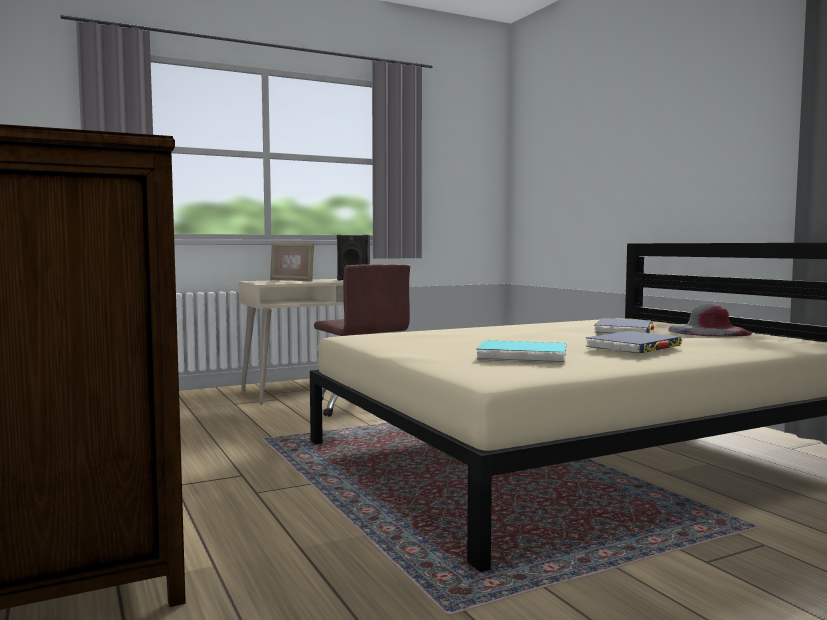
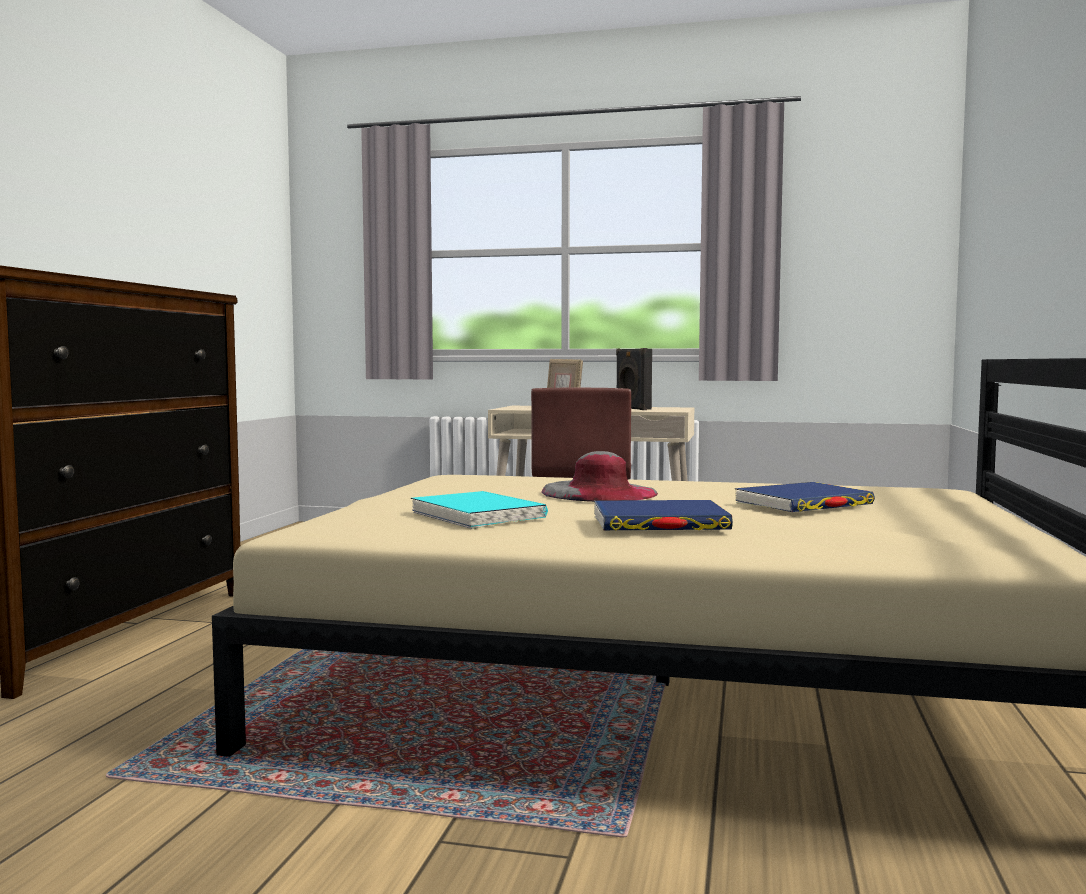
camera: 40 degrees right, 0 degrees up
(709, 331) = (944, 520): grey hat -> grey hat (599, 492)

